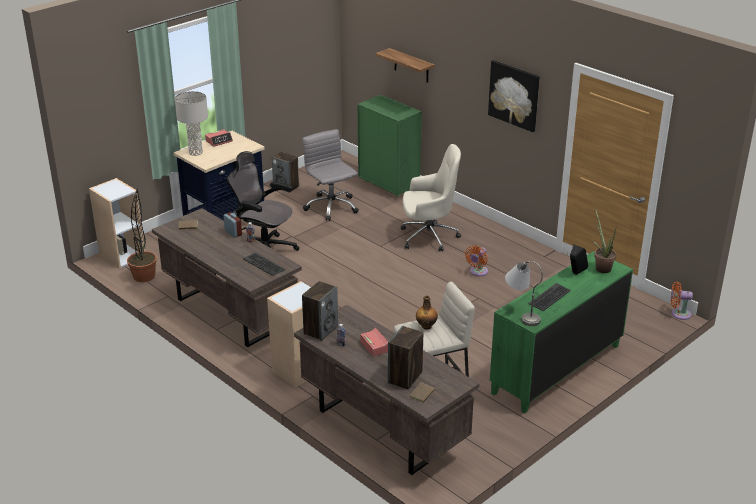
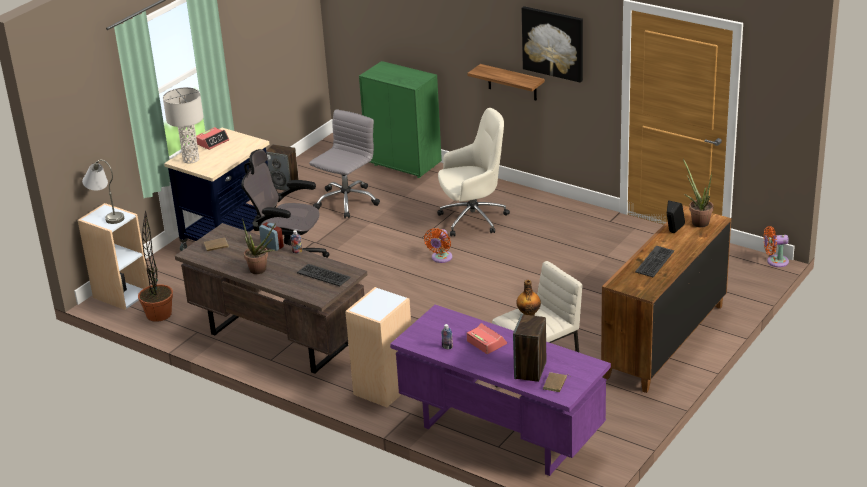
camera: 10 degrees left, 0 degrees up
(215, 252) = (261, 270): none -> potted plant
(320, 330) = (418, 336): speaker -> none
(331, 207) = (346, 201): grey office chair -> grey office chair turned 75 degrees clockwise
(382, 429) = (499, 435): brown desk -> purple desk
(411, 66) = (418, 23): shelf -> shelf (512, 82)
(477, 272) = (542, 250): orange fan -> orange fan (441, 258)
(521, 314) = (631, 284): grey table lamp -> grey table lamp (106, 215)
(557, 369) = (665, 341): green dresser -> brown dresser

